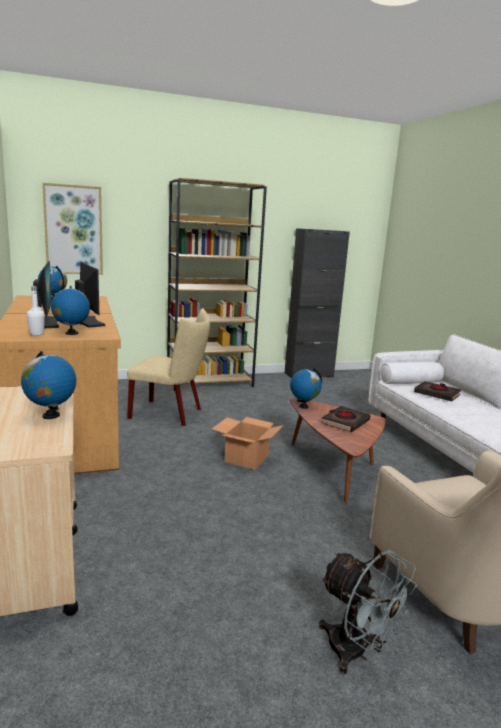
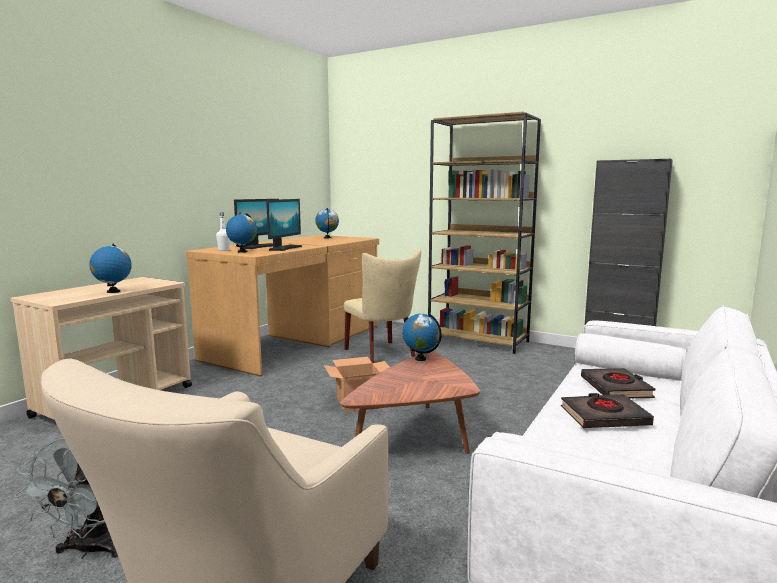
camera: 50 degrees right, 5 degrees down
(73, 230) = (372, 180): picture -> none
(345, 422) = (419, 380): black book -> black book (604, 417)

